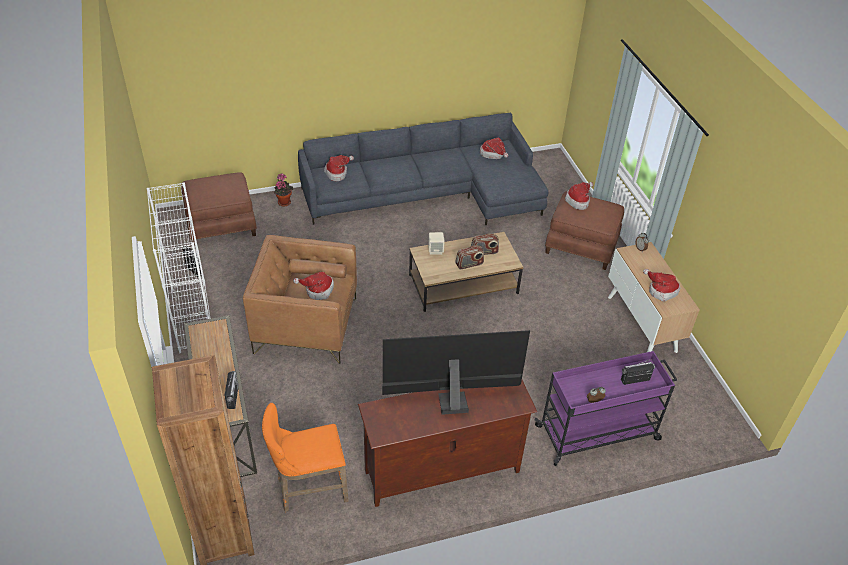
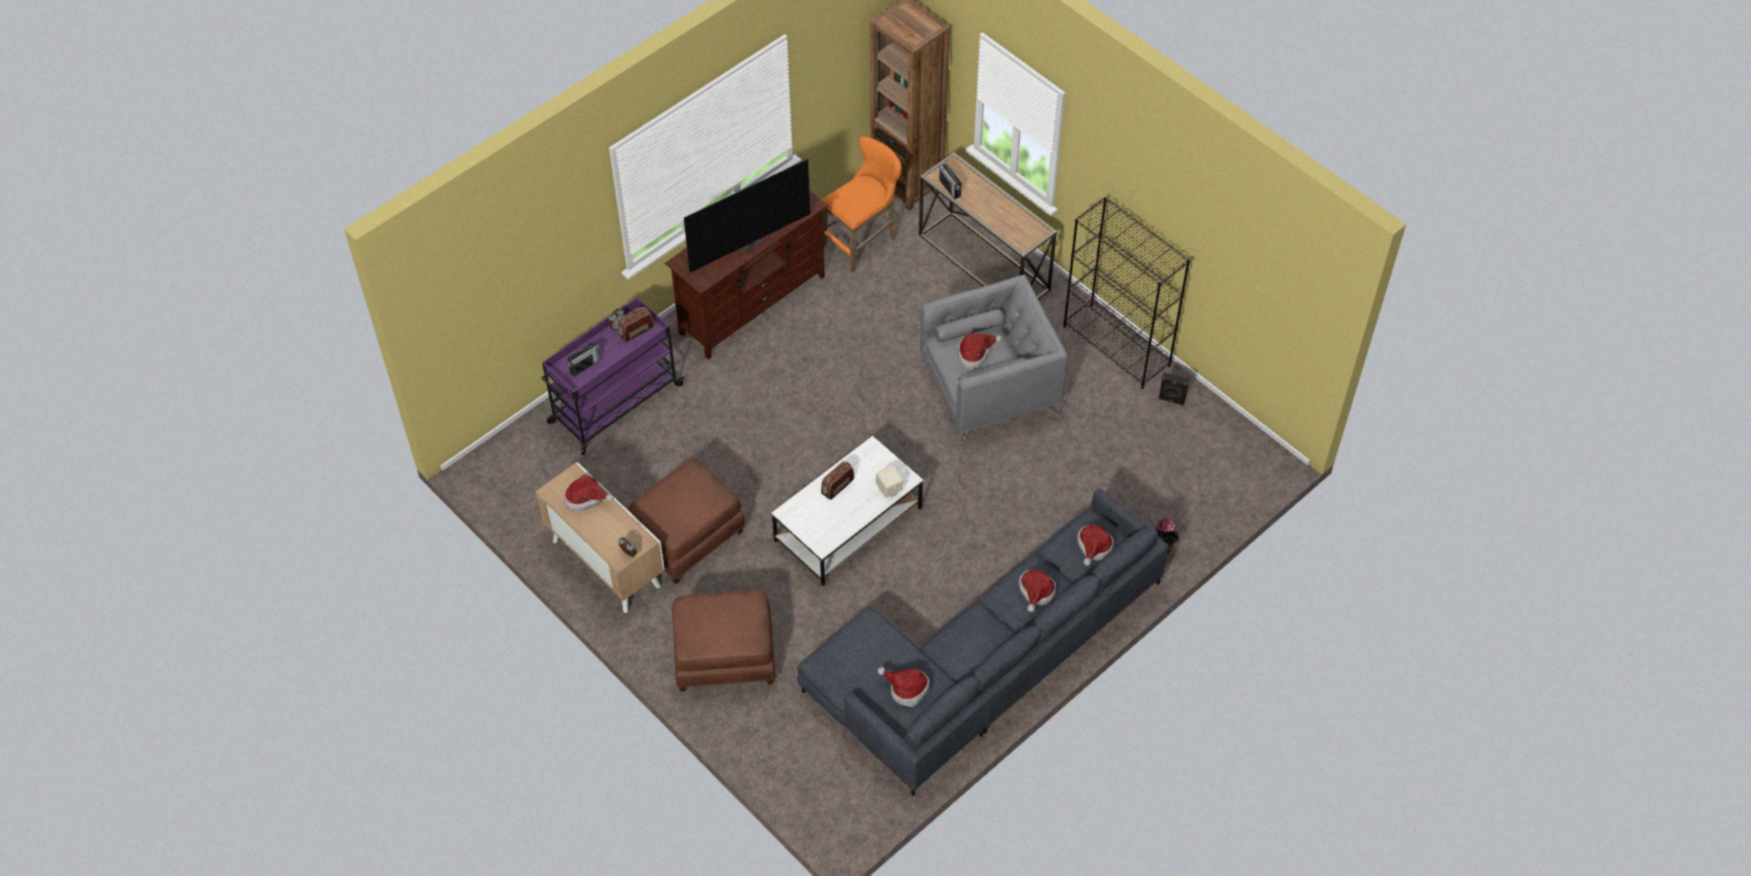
camera: 155 degrees right, 10 degrees up
(192, 317) = (1117, 346): white bookcase -> black bookcase
(221, 225) = (1203, 476): brown ottoman -> brown ottoman (687, 538)
(305, 326) = (989, 389): brown armchair -> grey armchair
(464, 284) = (847, 525): brown coffee table -> white coffee table
(484, 252) = (829, 513): radio -> radio (636, 331)
(578, 200) = (741, 631): hat -> hat (1036, 593)

